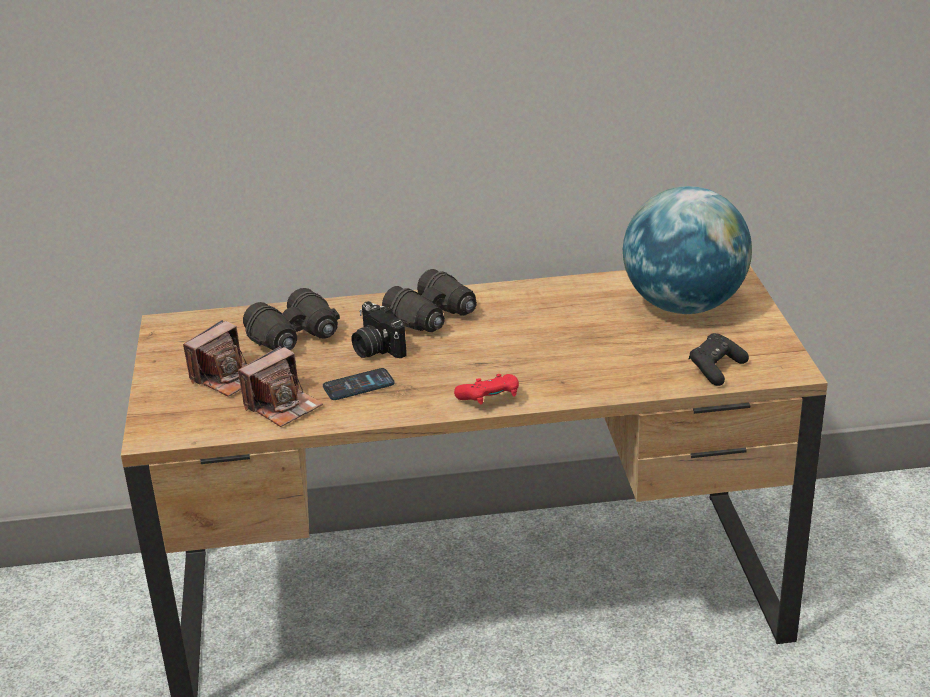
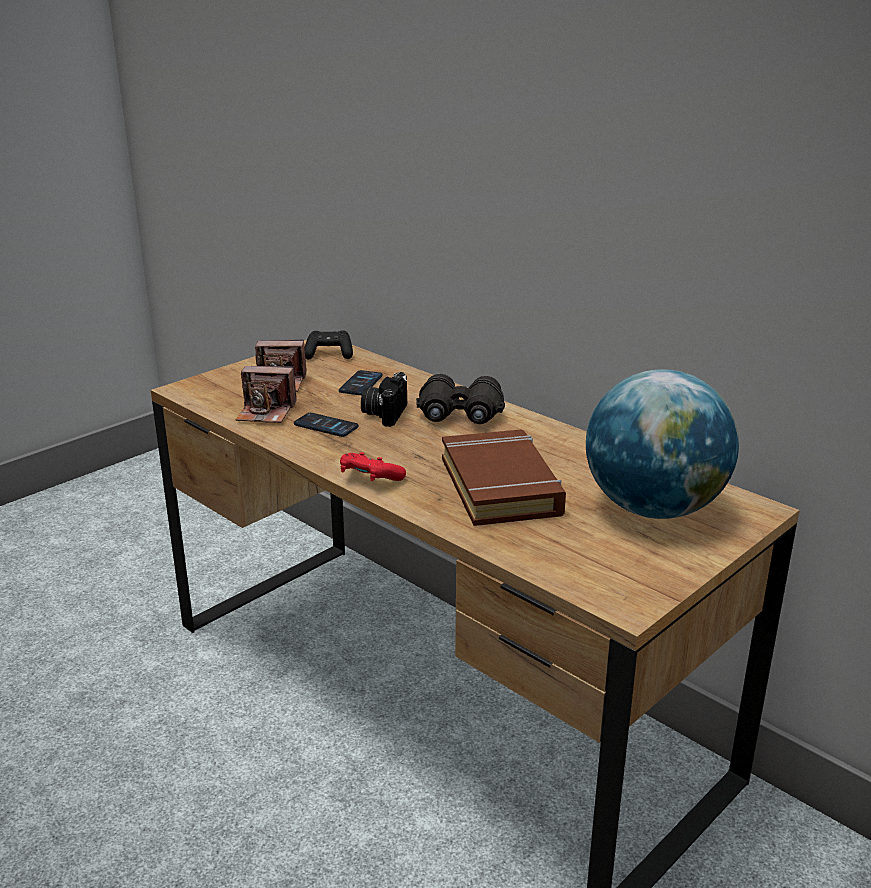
camera: 50 degrees right, 5 degrees down
(296, 338) = (361, 384): black binoculars -> phone
(577, 349) = (501, 486): none -> brown book
(716, 369) = (566, 563): black game controller -> black game controller (329, 354)

